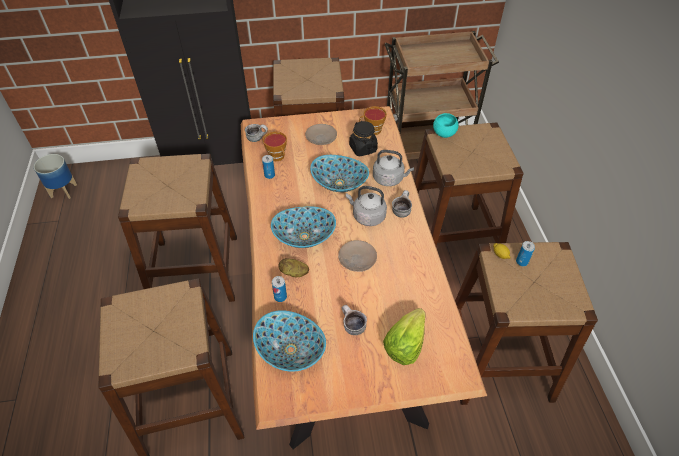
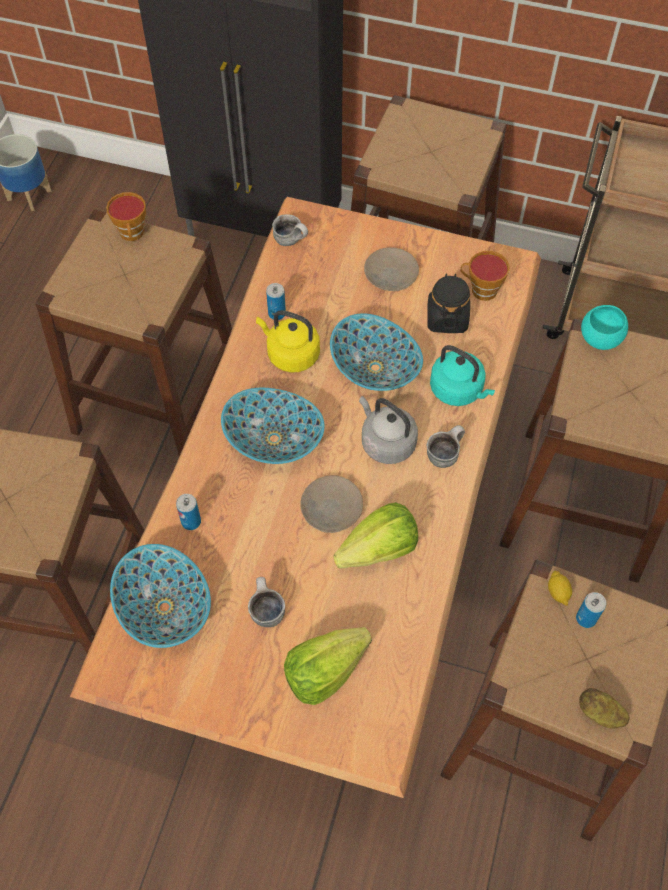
camera: 25 degrees right, 10 degrees up
(278, 157) = (305, 285): cup -> cup (132, 234)
(289, 192) = (290, 354): none -> yellow kettle
(294, 273) = (229, 492): potato -> potato (600, 714)
(389, 179) = (458, 390): grey kettle -> turquoise kettle
(396, 270) = (379, 550): none -> lettuce

